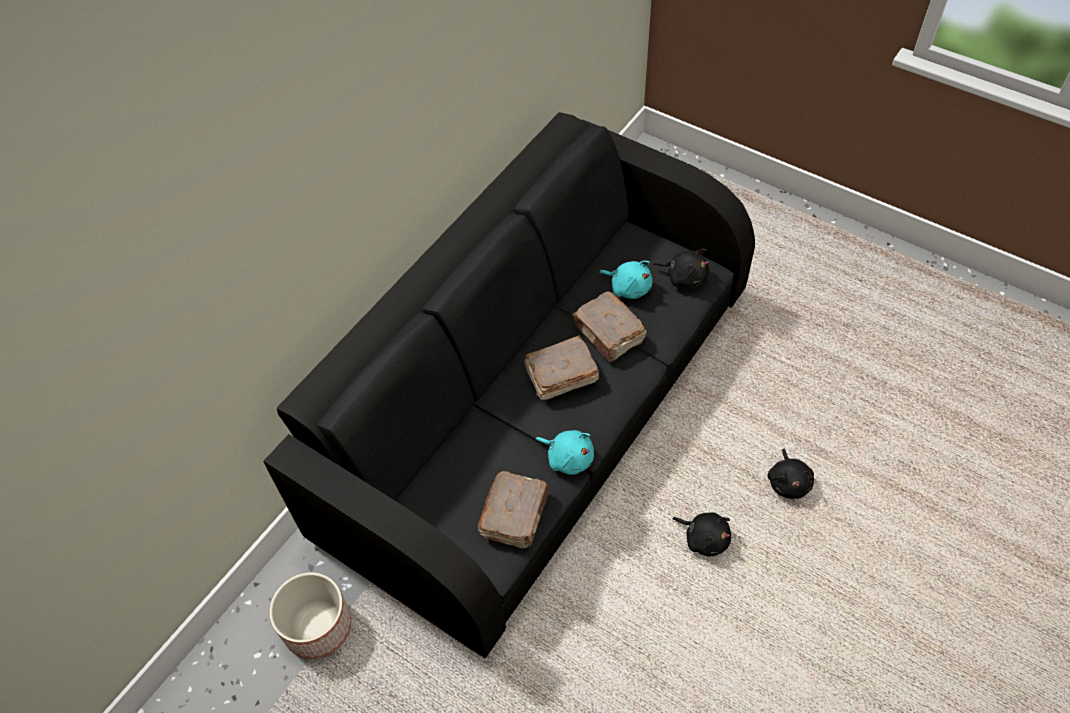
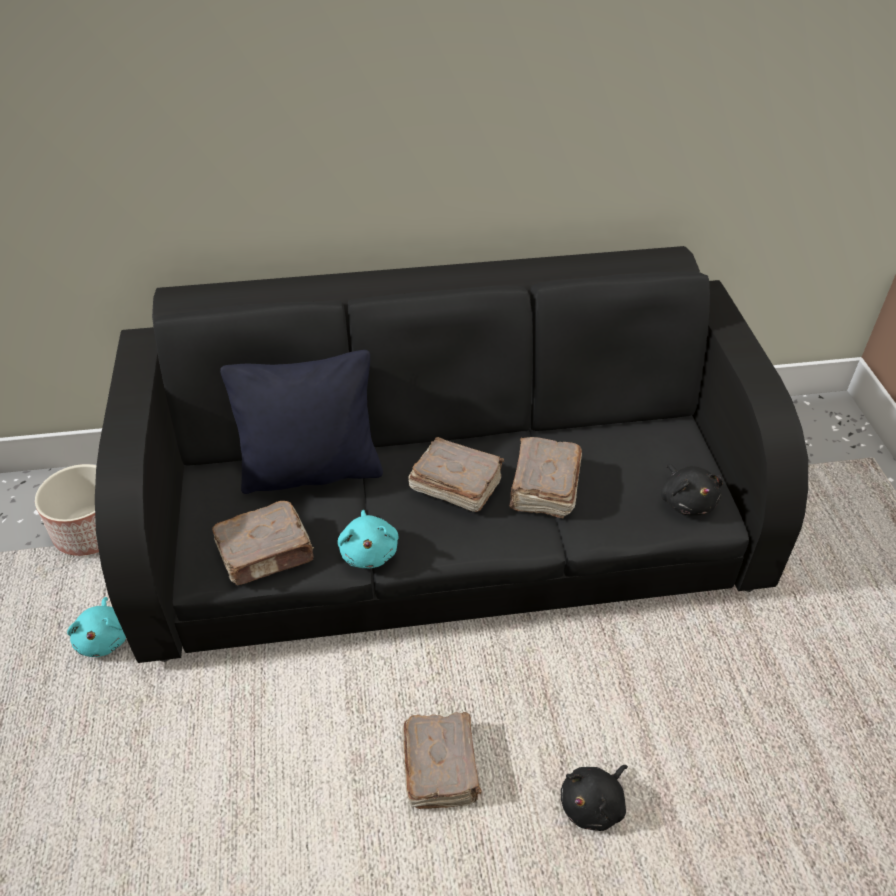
camera: 45 degrees right, 10 degrees down
(466, 444) = (312, 471): none -> black pillow
(628, 287) = (619, 469): turquoise plush toy -> turquoise plush toy (105, 638)
(704, 538) = (441, 766): black plush toy -> brown book

